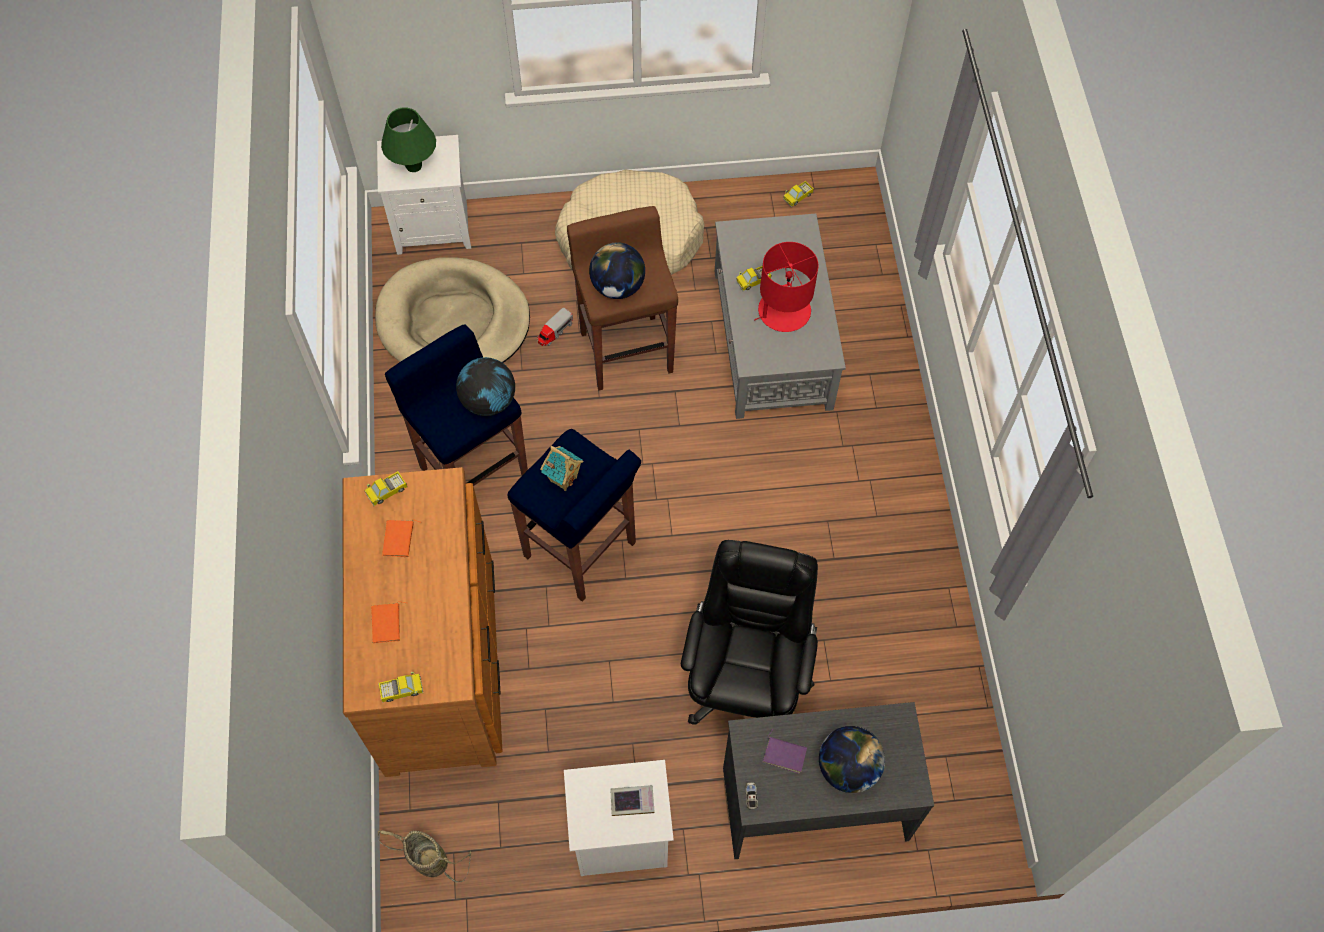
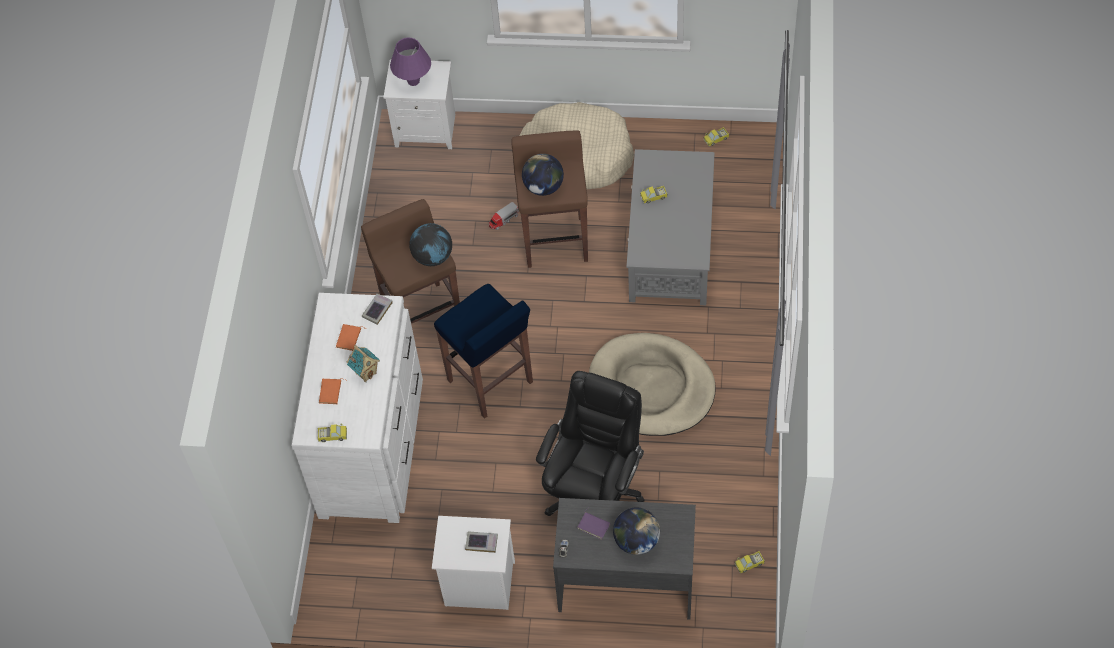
camera: 15 degrees right, 5 degrees down
(387, 491) = (347, 305): toy truck -> toy truck (749, 564)
(414, 166) = (413, 81): green table lamp -> purple table lamp
(427, 859) = (338, 578): basket -> none
(431, 492) = (377, 310): none -> book
(441, 661) = (373, 446): brown dresser -> white dresser
(453, 321) = (428, 202): beige dog bed -> beige dog bed (651, 388)
(473, 470) = (422, 314): blue stool -> brown stool
(563, 478) = (475, 317): toy house -> toy house (366, 373)
(783, 311) = (671, 222): red table lamp -> none

